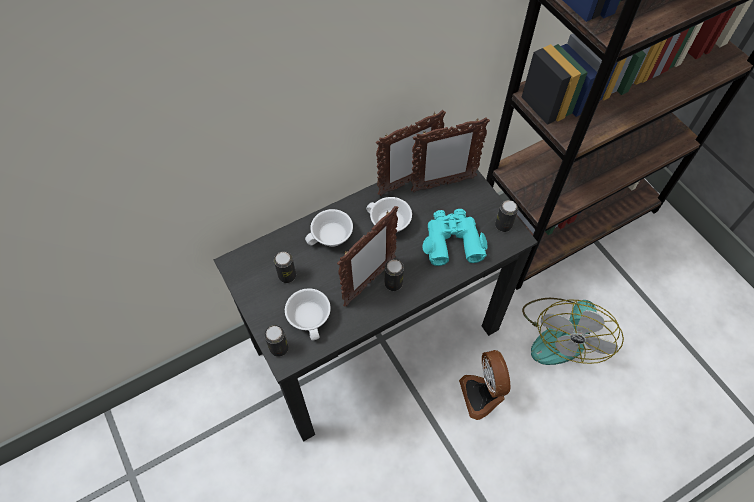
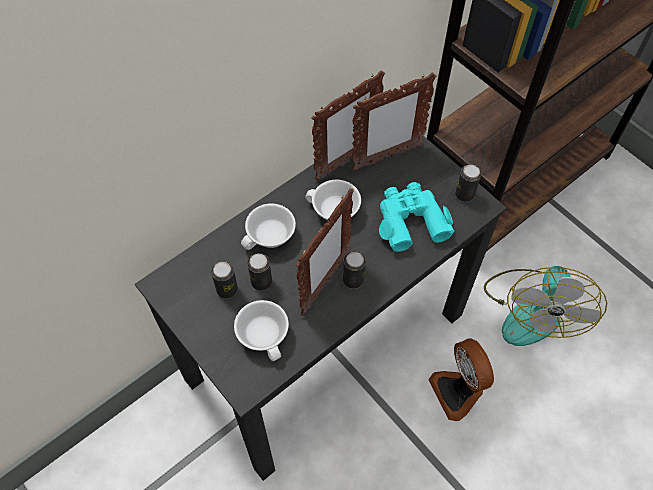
camera: 10 degrees left, 0 degrees up
(279, 348) = (234, 376): can -> can (261, 282)

